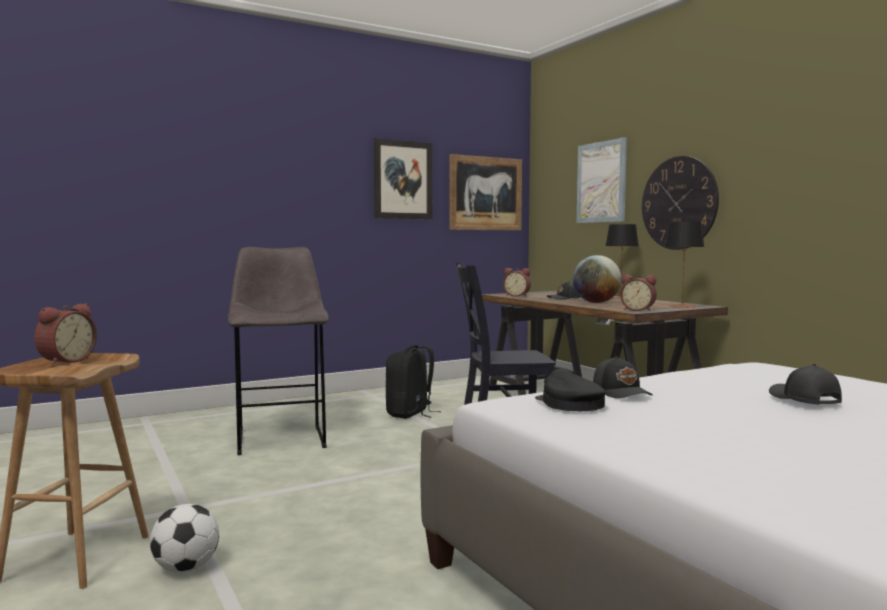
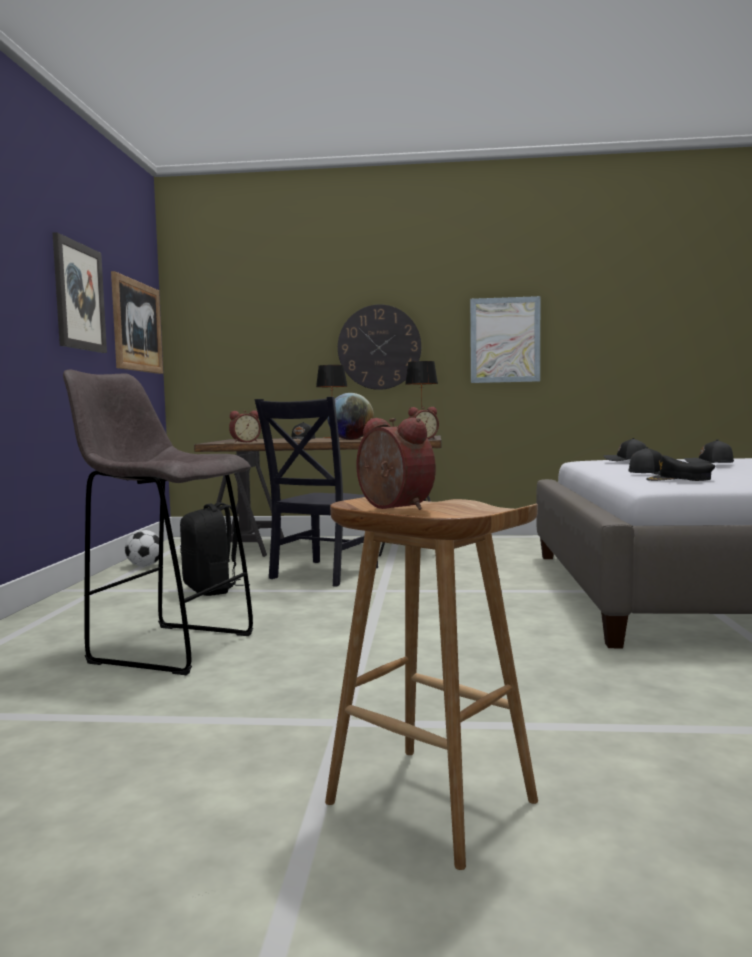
camera: 55 degrees left, 0 degrees up
(186, 568) = (531, 739): football -> football (145, 566)
(601, 182) = (280, 323): picture -> picture (505, 340)
(755, 372) = (626, 460): none -> black cap

